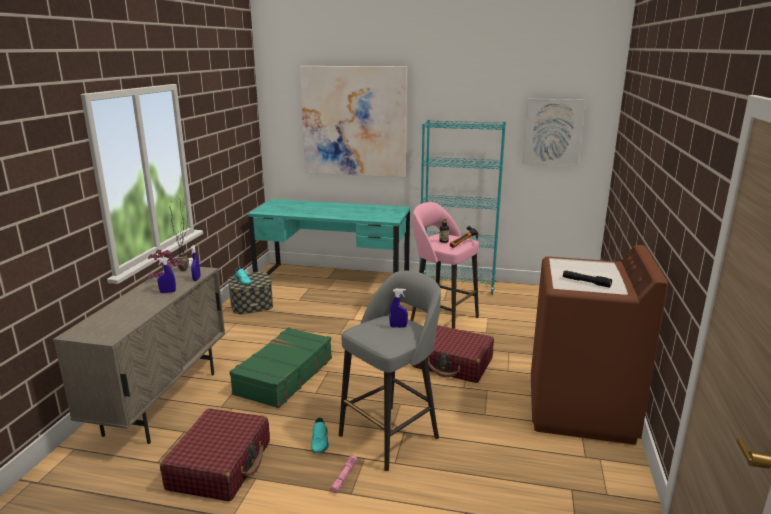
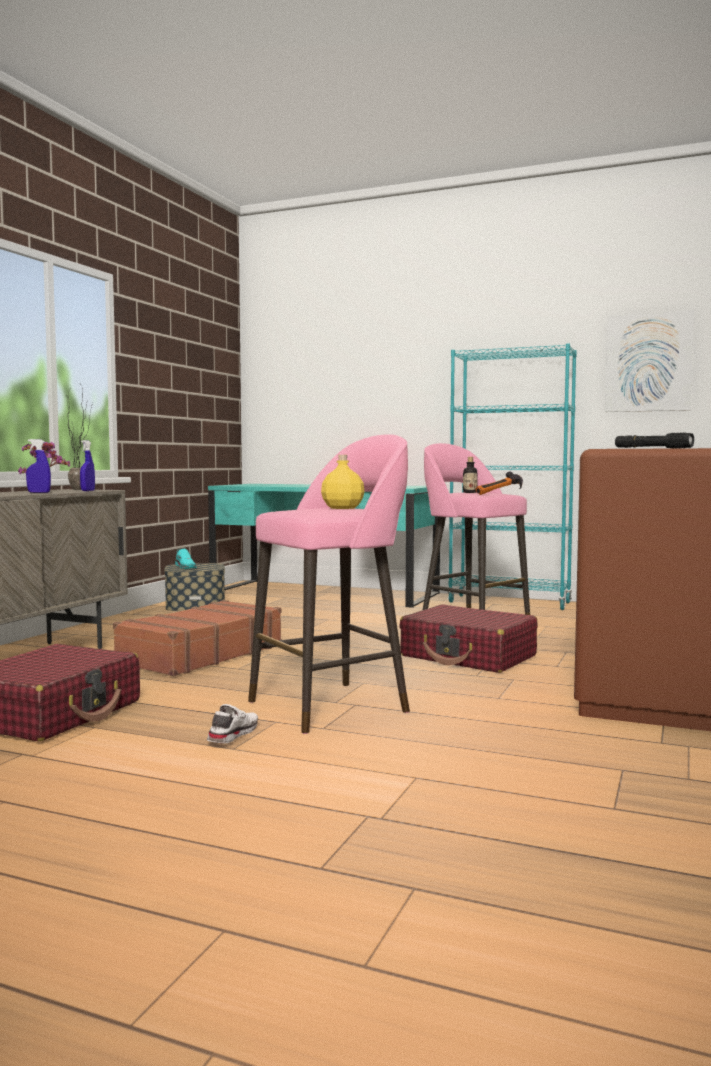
camera: 10 degrees right, 15 degrees down
(283, 376) = (200, 654): green suitcase -> brown suitcase
(320, 442) = (217, 705): turquoise shoe -> none
(344, 477) = (231, 735): pink flashlight -> white shoe
(354, 121) = (365, 368): picture -> none
(391, 435) = (332, 706): grey stool -> pink stool
(398, 327) = (343, 508): blue spray bottle -> yellow bottle

